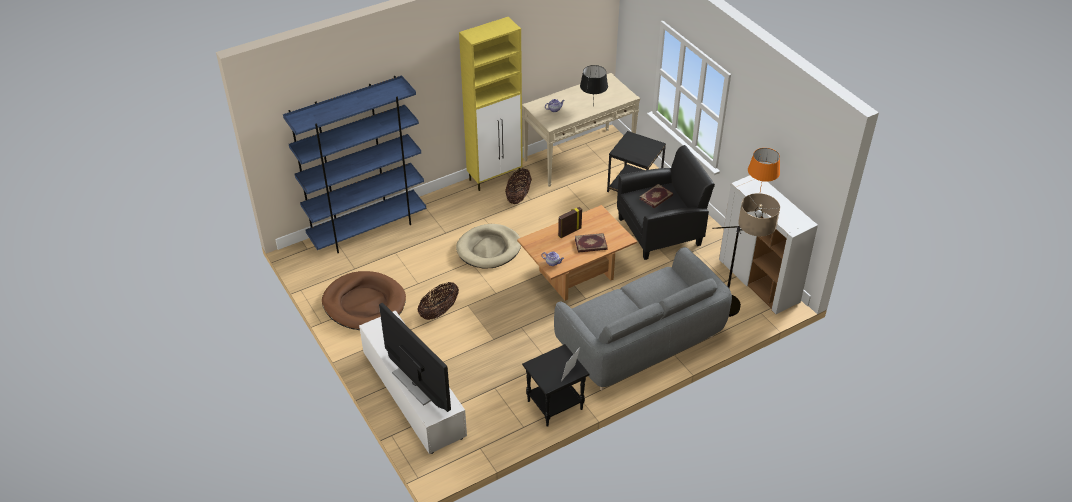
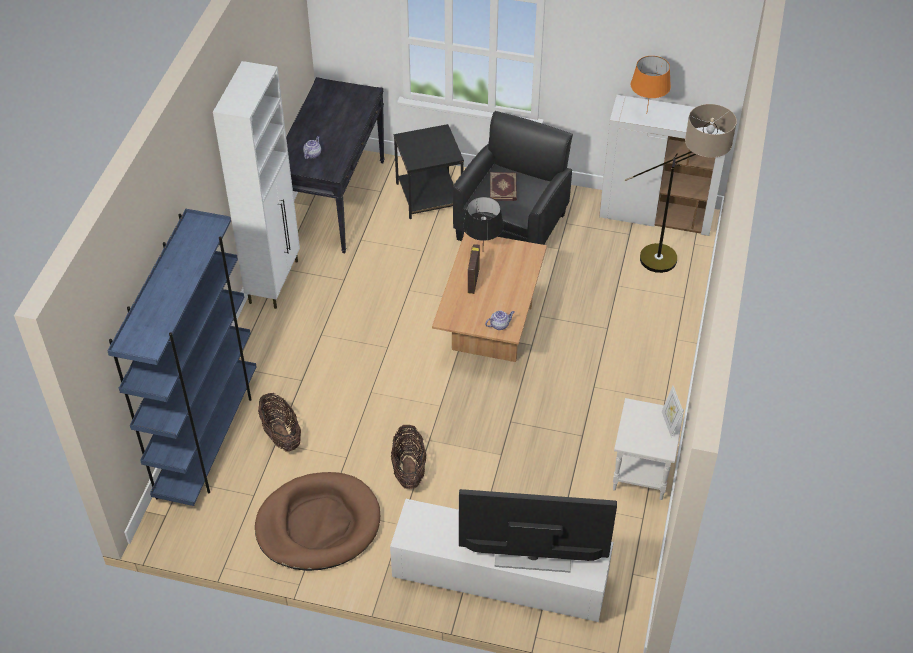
camera: 45 degrees left, 5 degrees up
(489, 249) = (371, 364): beige dog bed -> none
(495, 177) = (274, 281): yellow cabinet -> white cabinet
(518, 196) = (327, 285): basket -> basket (281, 435)
(555, 406) = (642, 474): black side table -> white side table
(579, 157) = (334, 200): beige console table -> black console table
(591, 244) = (510, 279): book -> none
(593, 106) = (348, 126): black table lamp -> black table lamp (482, 252)
(640, 343) = (635, 351): grey sofa -> none

